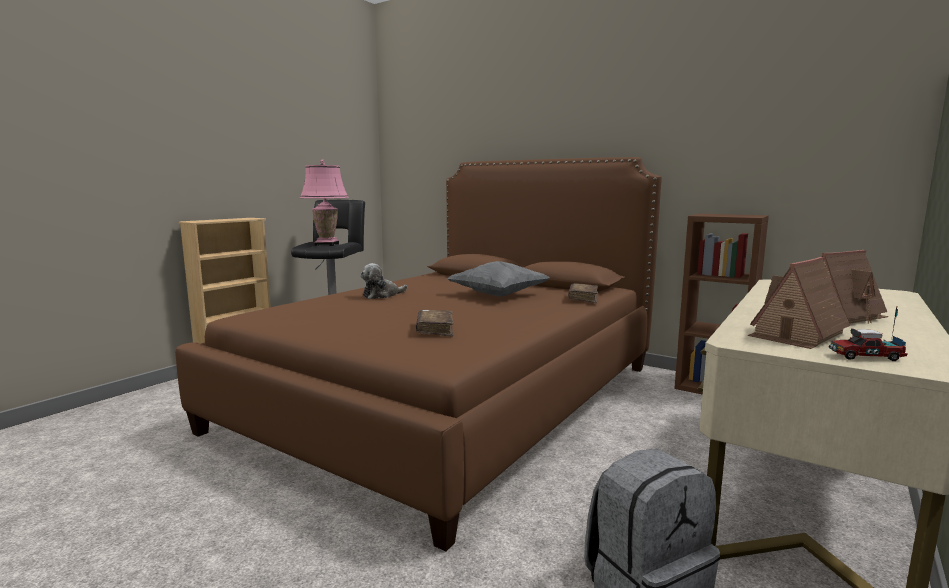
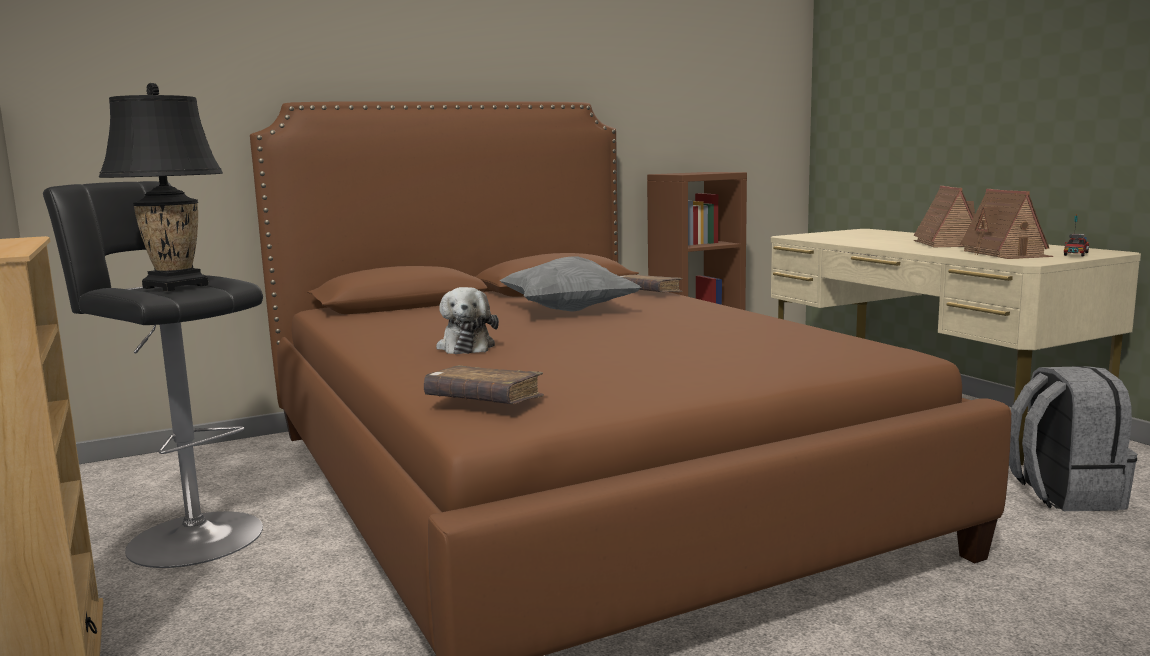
camera: 60 degrees left, 0 degrees up
(327, 244) = (176, 286): pink table lamp -> black table lamp
(435, 330) = (740, 344): brown book -> brown book (484, 400)

